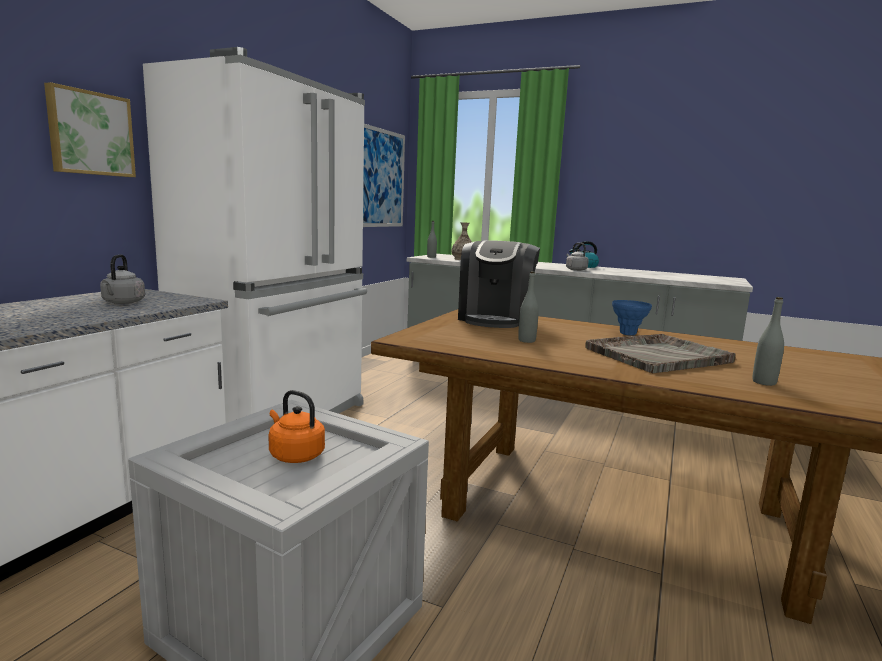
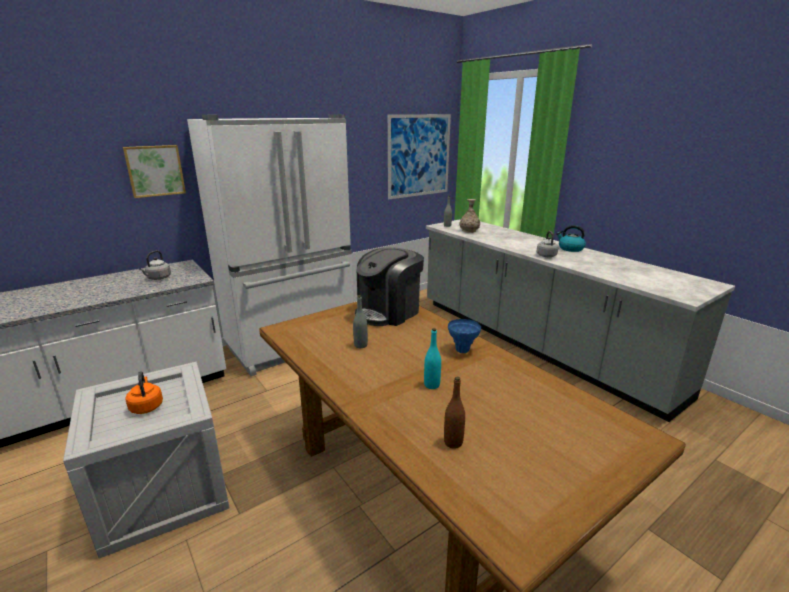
camera: 30 degrees right, 10 degrees up
(658, 355) = (432, 385): grey tray -> turquoise bottle
(764, 382) = (453, 442): grey bottle -> brown bottle

